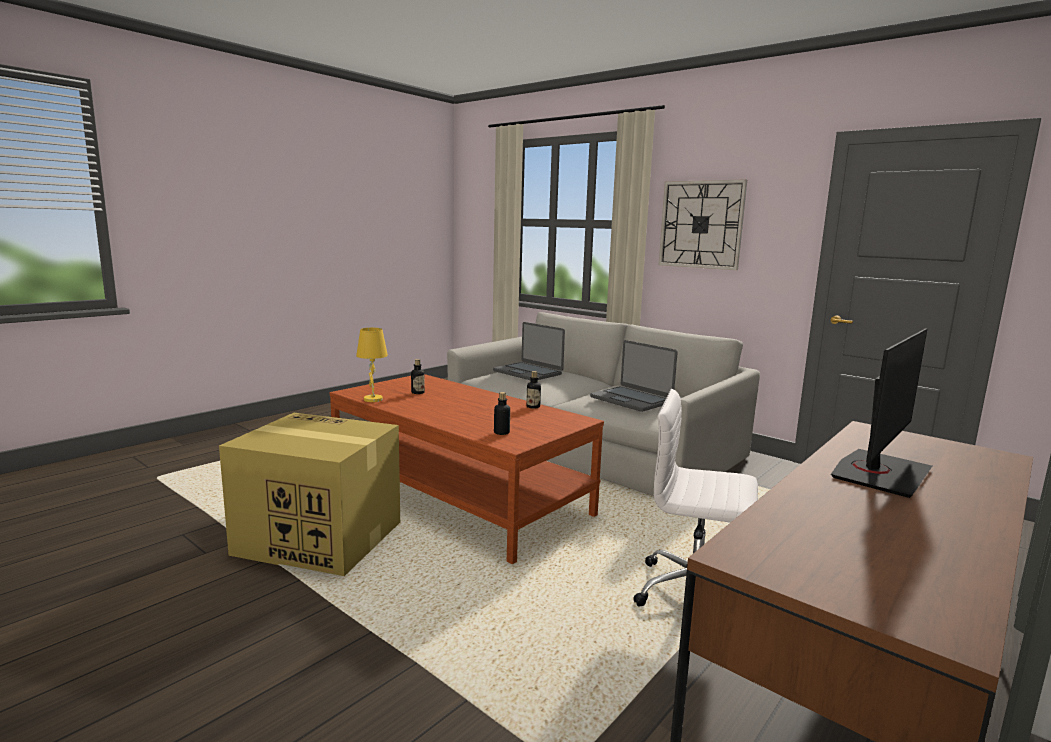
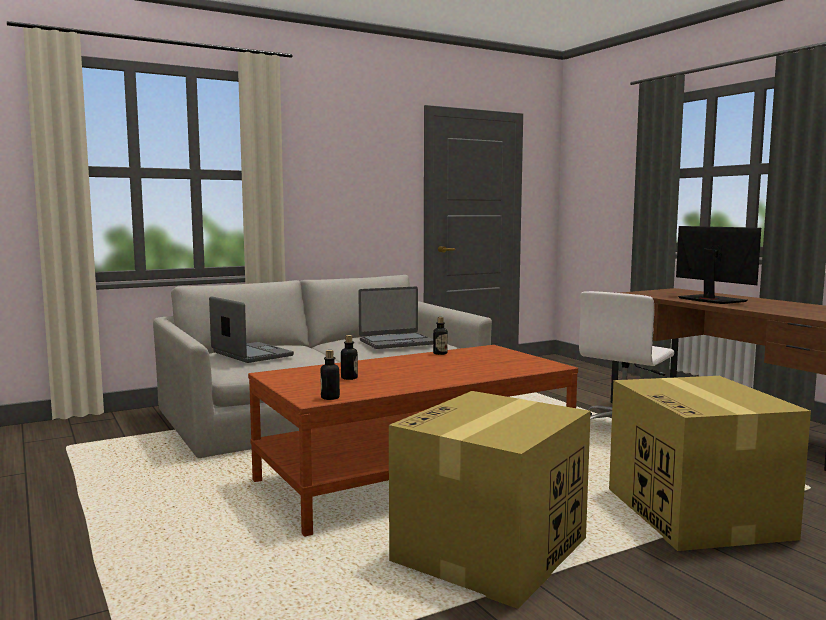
camera: 70 degrees left, 5 degrees down
(372, 399) = (363, 393): yellow table lamp -> none
(422, 646) = (698, 514): none -> cardboard box
(501, 432) = (518, 366): bottle -> bottle (330, 398)
(528, 372) = (251, 354): laptop -> laptop turned 105 degrees counterclockwise
(701, 224) = (329, 175): wall clock -> none

